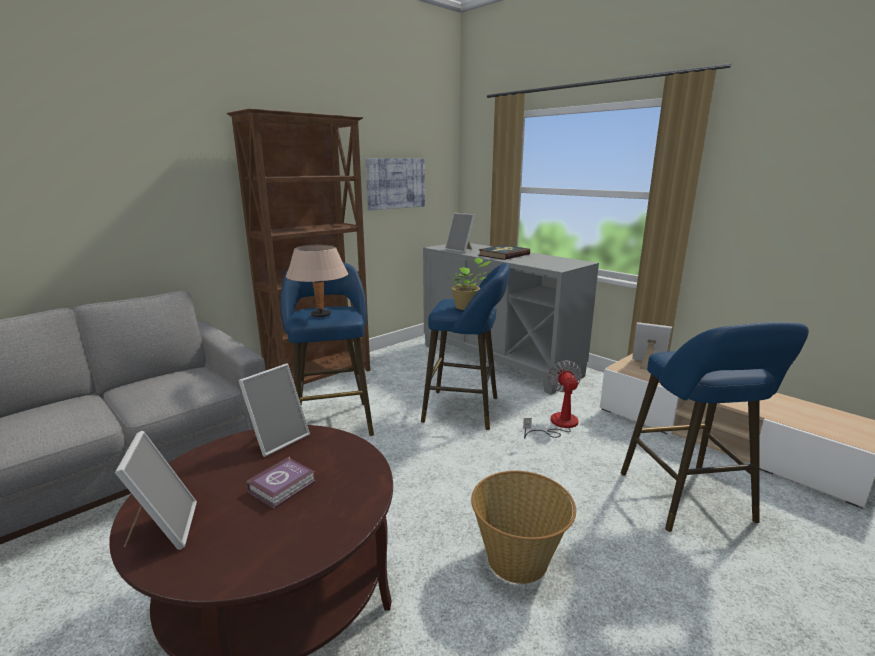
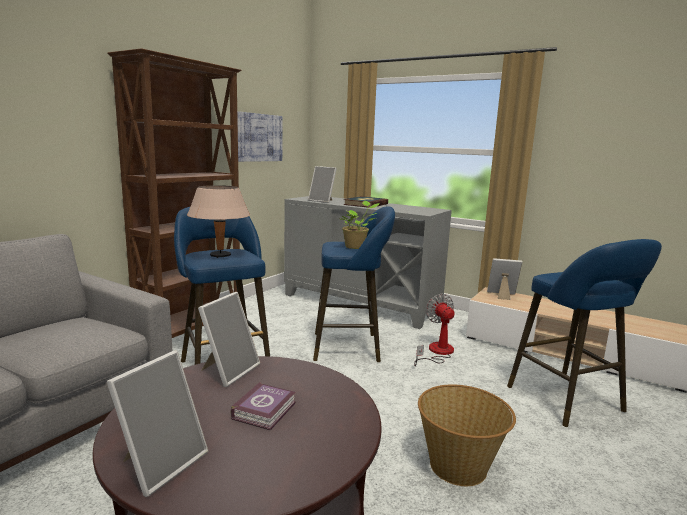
camera: 15 degrees left, 5 degrees down
(163, 529) = (161, 463): picture frame -> picture frame turned 60 degrees clockwise

